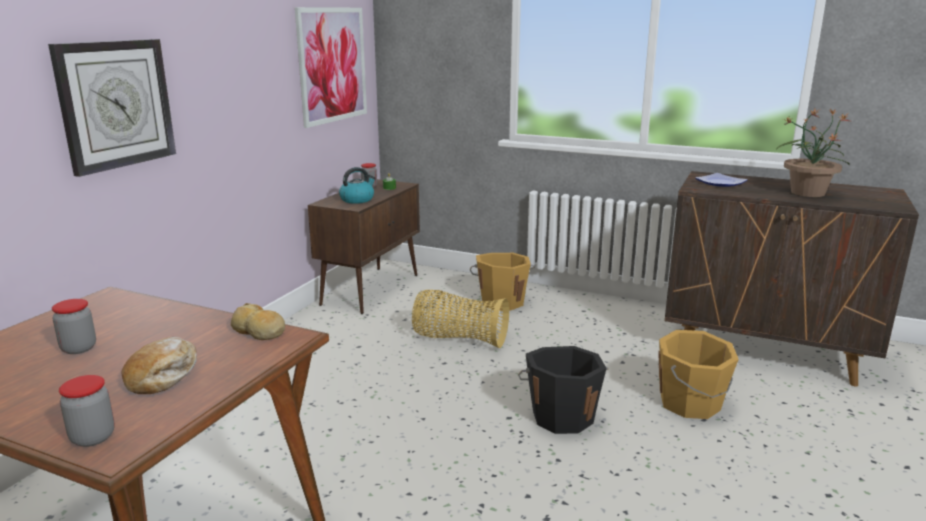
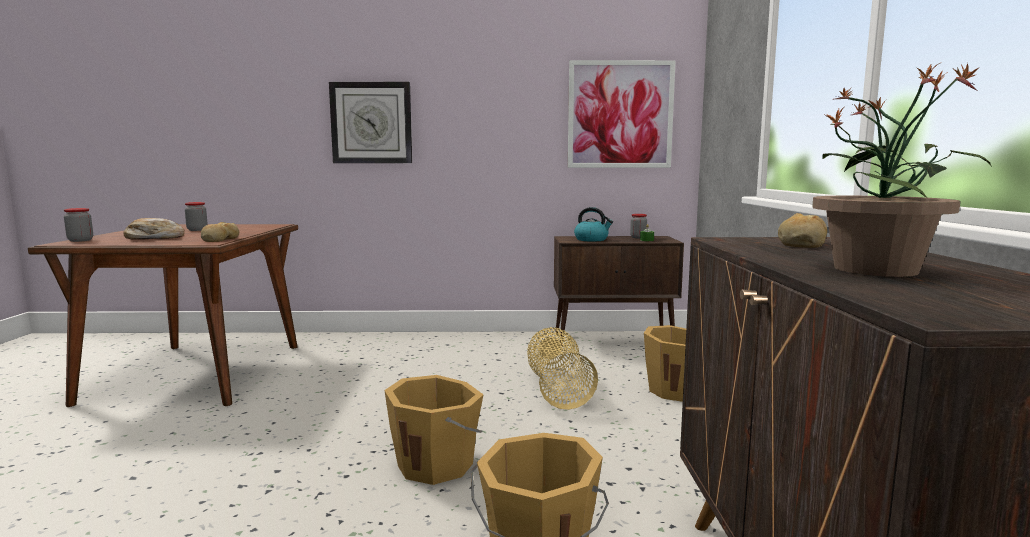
camera: 65 degrees right, 10 degrees down
(562, 416) = (436, 464): black bucket -> orange bucket
(720, 183) = (801, 243): plate -> bread

